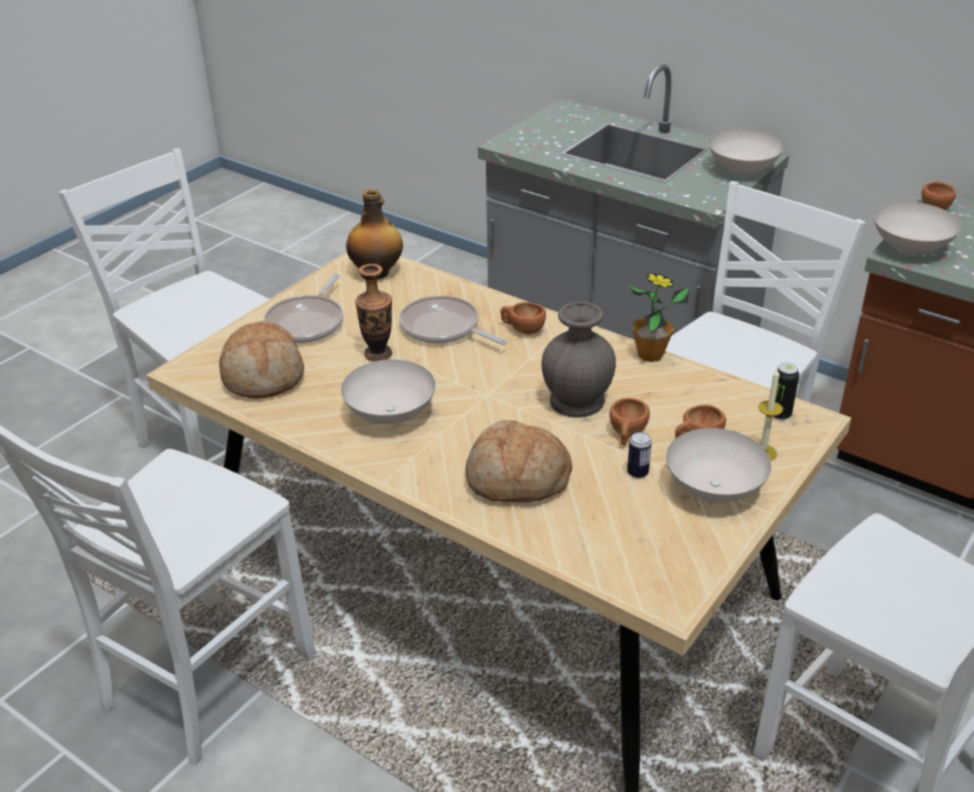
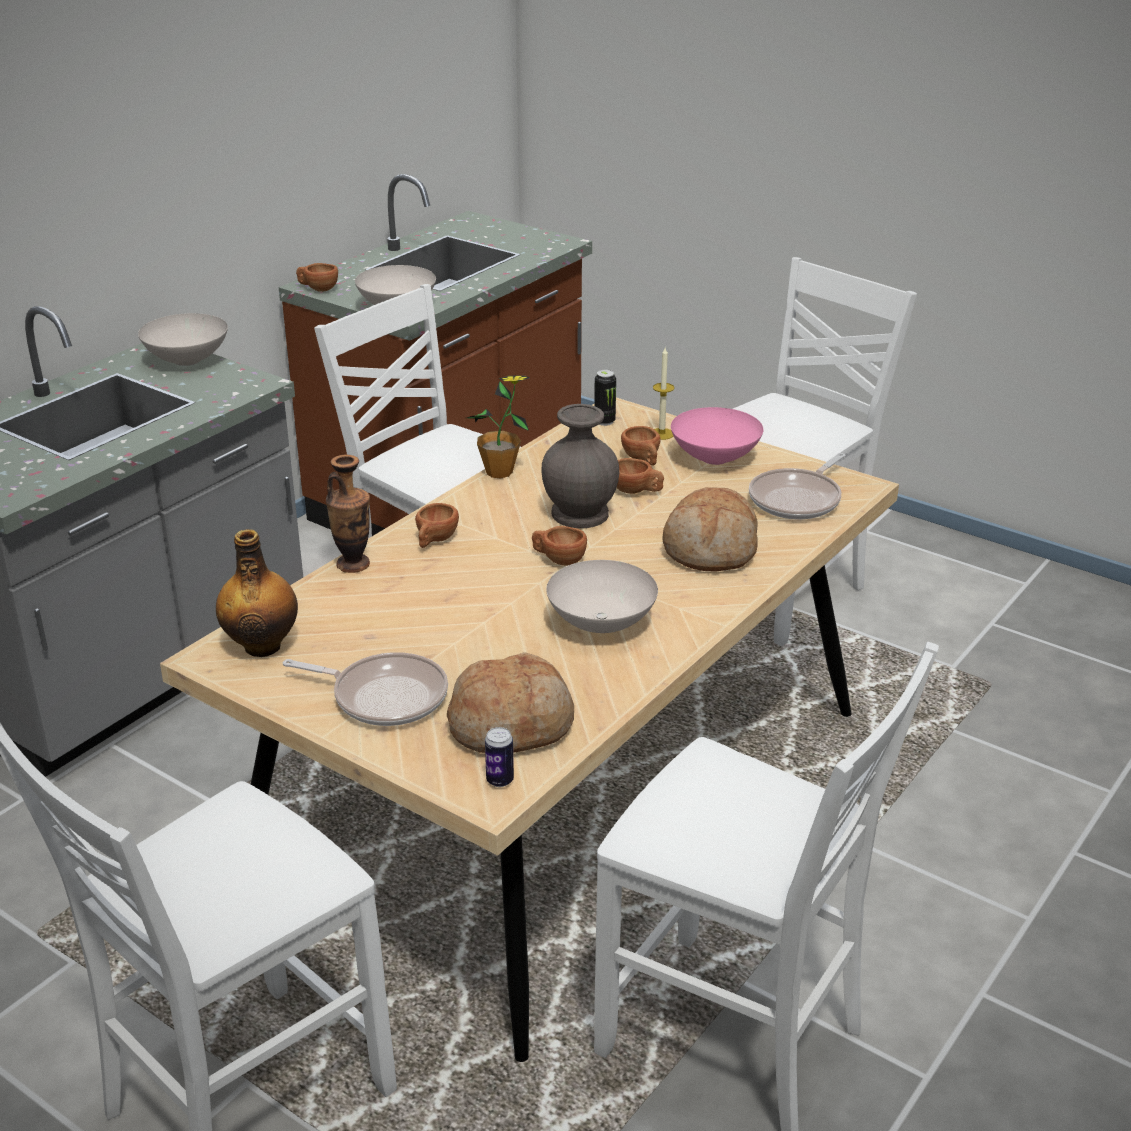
camera: 90 degrees left, 5 degrees down
(378, 354) = (473, 636): vase -> vase (353, 564)
(443, 328) = (421, 591): frying pan -> frying pan (798, 499)
(494, 391) = (558, 559): none -> brown cup
(637, 473) = (695, 489): can -> can (500, 780)
(715, 490) = (716, 458): white bowl -> pink bowl

